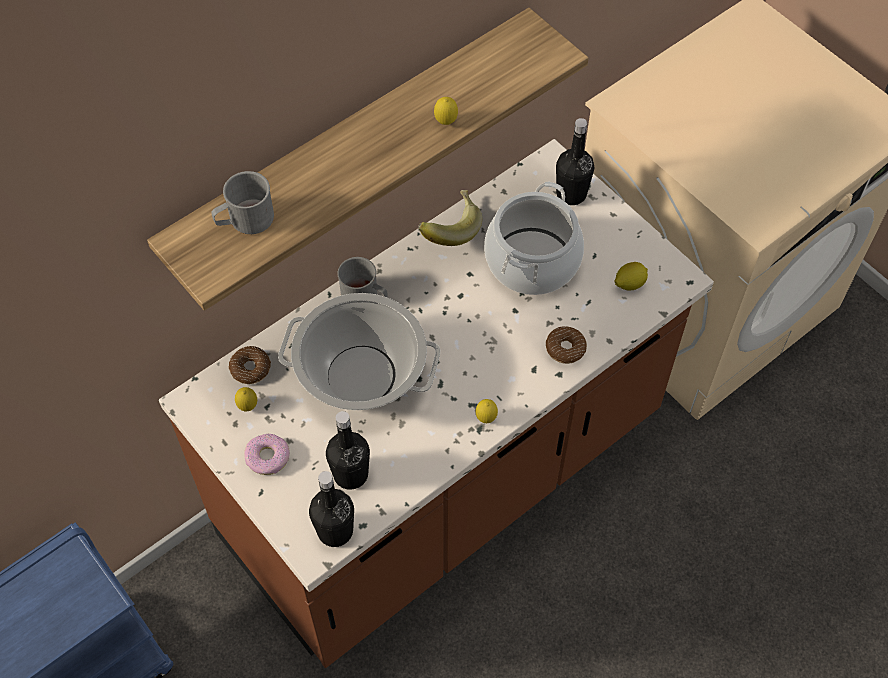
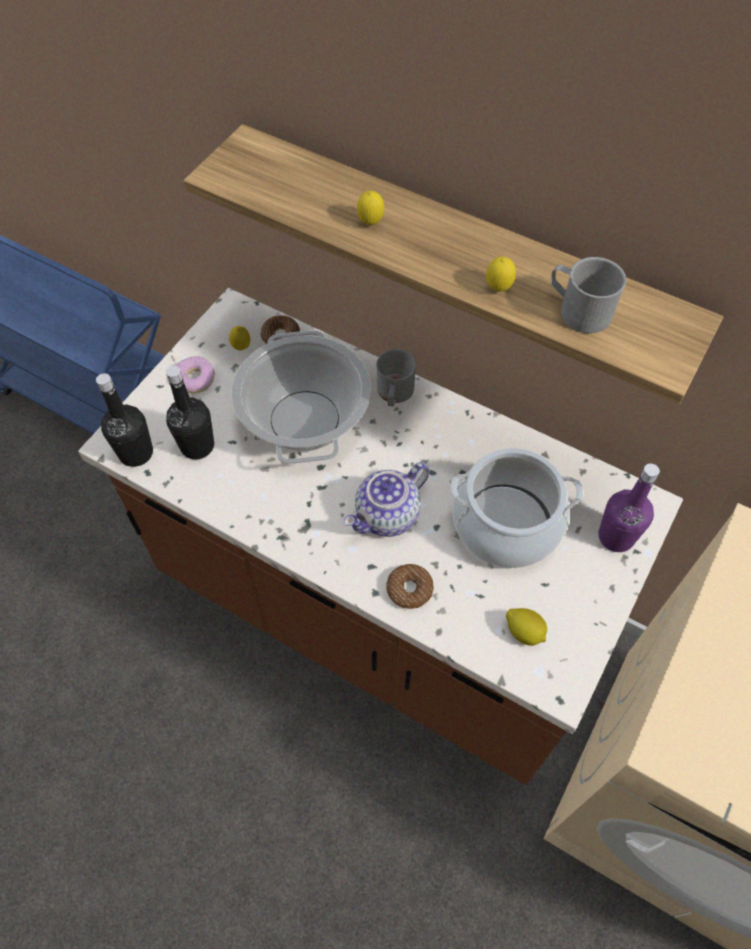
camera: 70 degrees right, 0 degrees up
(245, 220) = (291, 177): grey mug -> grey mug (578, 310)
(449, 228) = (509, 437): banana -> none
(486, 418) = (296, 539): lemon -> lemon (370, 223)
(490, 342) = (387, 516): none -> teapot
(571, 194) = (616, 537): black bottle -> purple bottle

